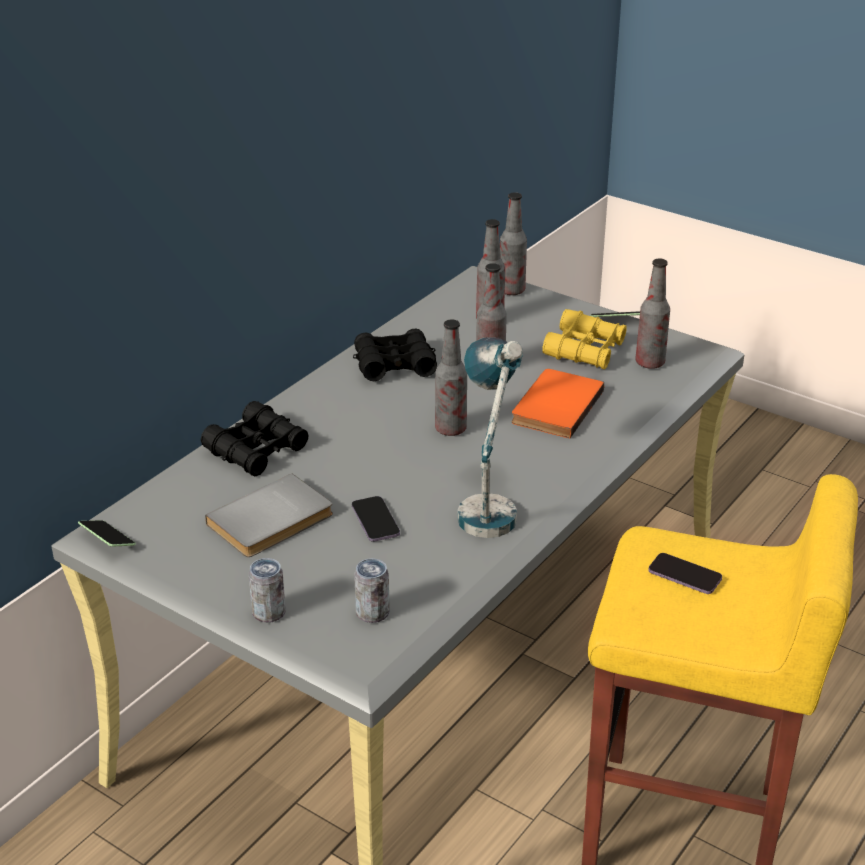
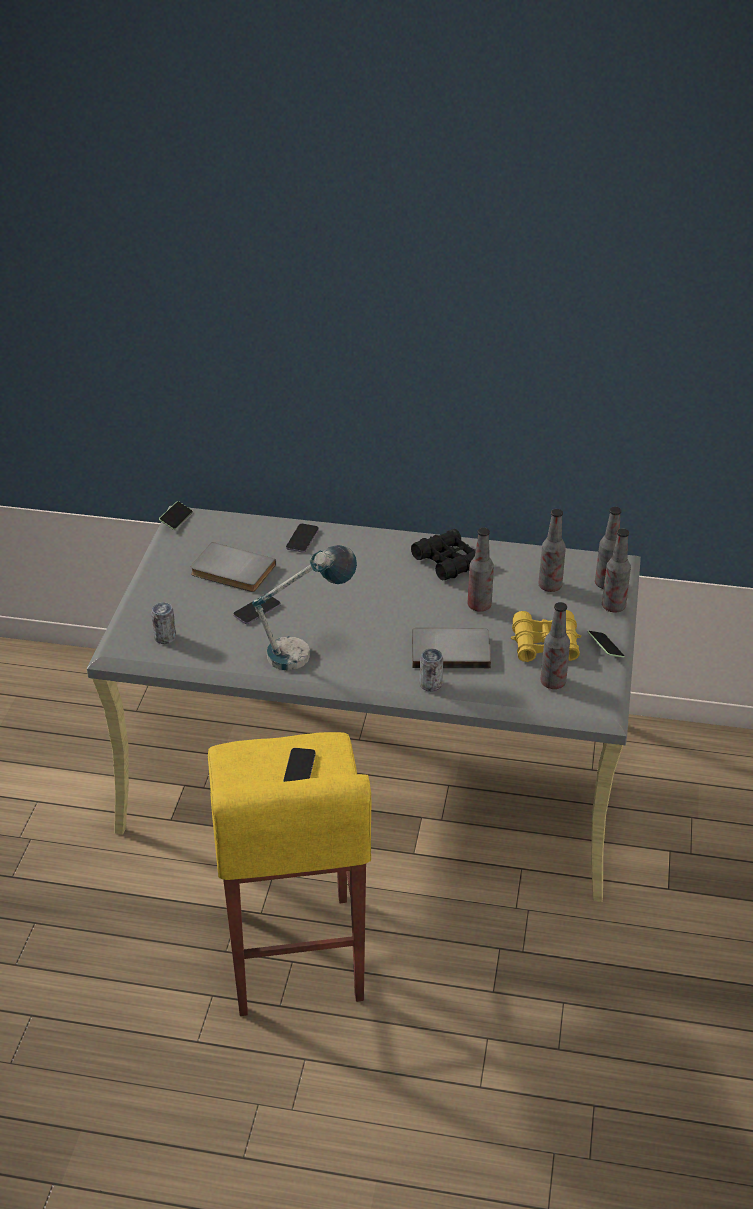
camera: 65 degrees right, 5 degrees up
(256, 449) = (302, 539): black binoculars -> phone
(269, 613) = (144, 599): can -> can (430, 685)
(450, 429) = (384, 610): bottle -> bottle (613, 606)
(554, 406) = (450, 649): orange book -> grey book

